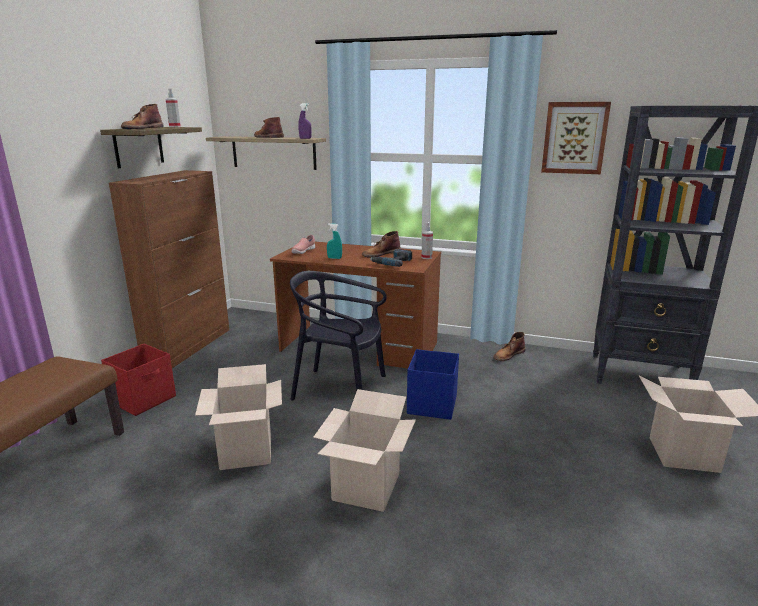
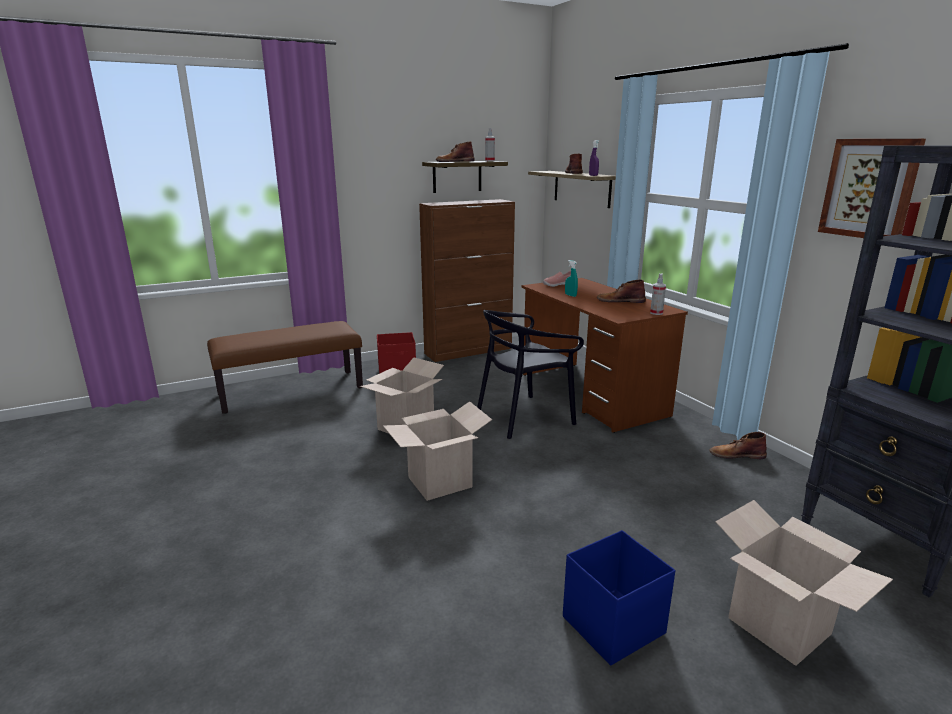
camera: 45 degrees right, 0 degrees up
(340, 389) = (524, 417): black chair -> black chair turned 90 degrees counterclockwise
(392, 262) = (612, 309): power drill -> none
(431, 405) = (578, 458): blue storage box -> blue storage box (611, 625)

